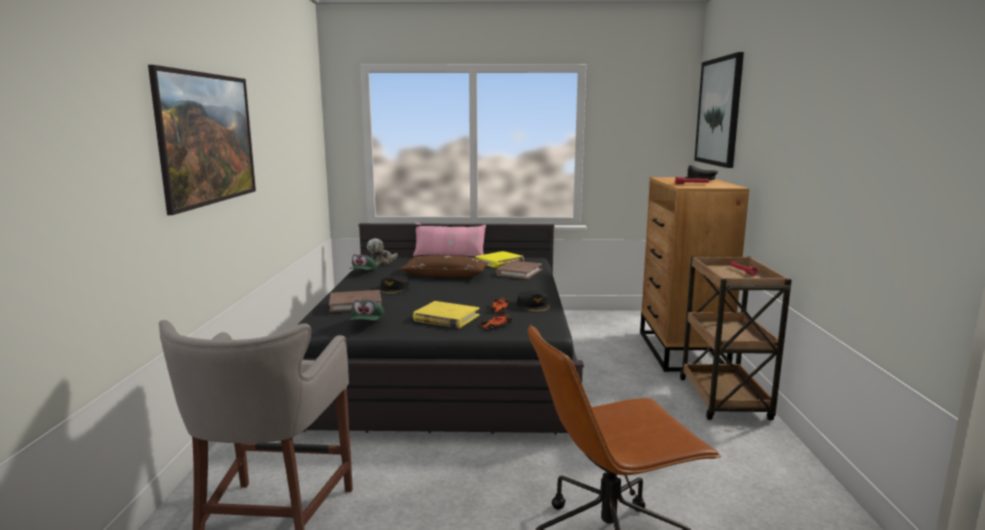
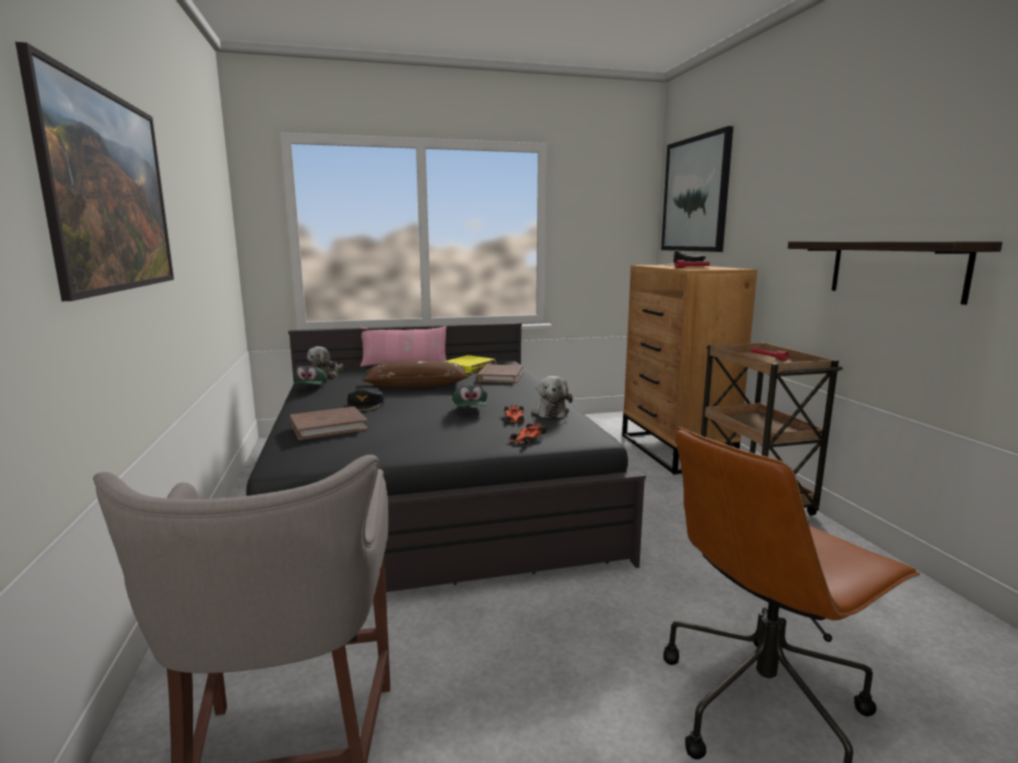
camera: 15 degrees left, 0 degrees up
(367, 323) = (361, 450): green cap -> green cap (470, 410)
(446, 318) = (458, 434): yellow book -> none
(534, 306) = (550, 412): black cap -> plush toy
(831, 200) = (895, 269): none -> shelf

